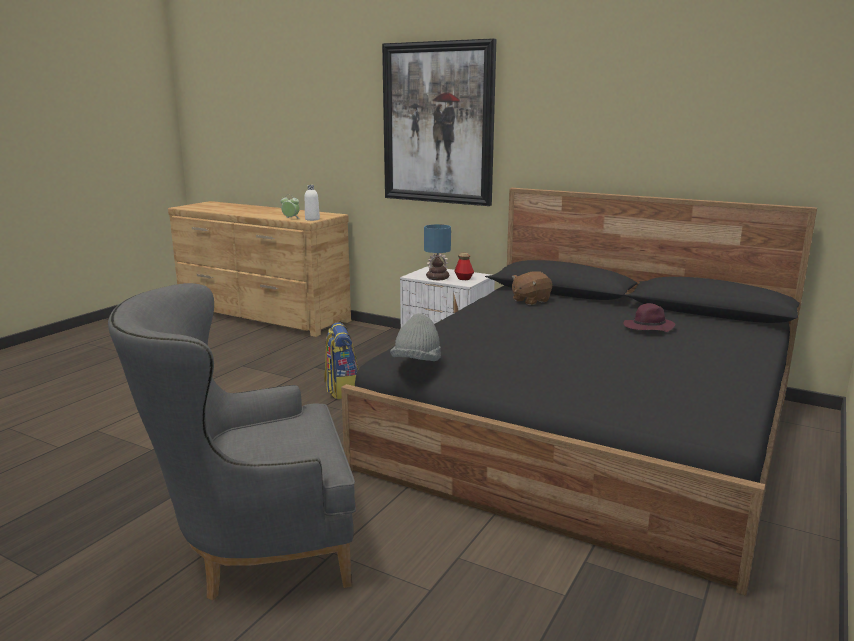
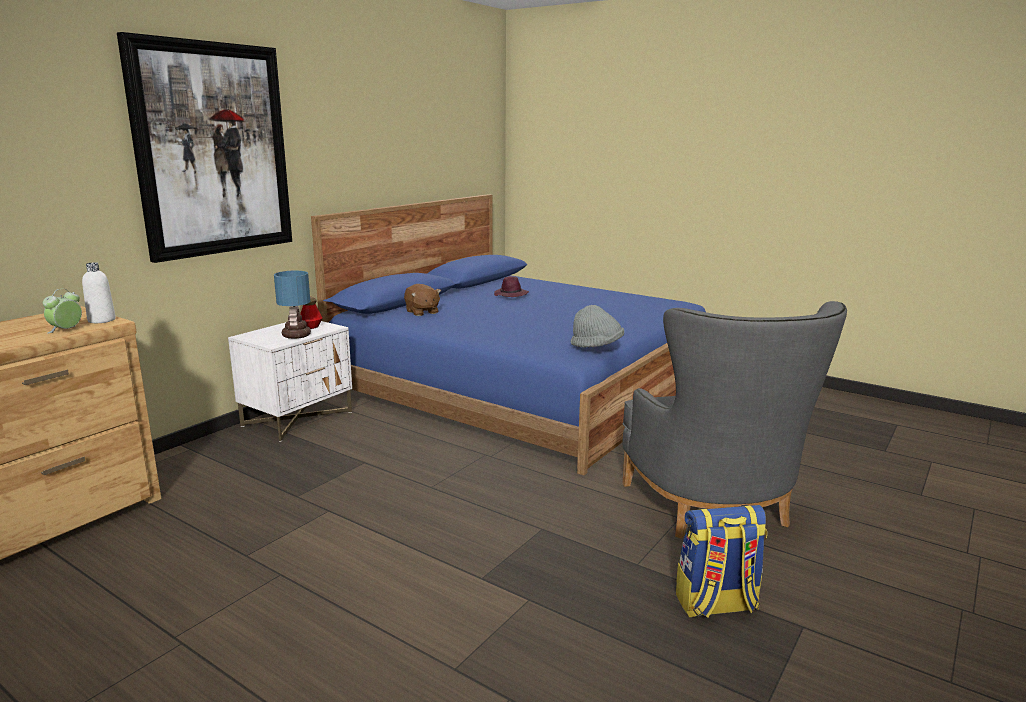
camera: 85 degrees left, 0 degrees up
(341, 390) = (388, 478): backpack -> backpack (716, 605)
(587, 432) = (523, 385): black bed -> blue bed

